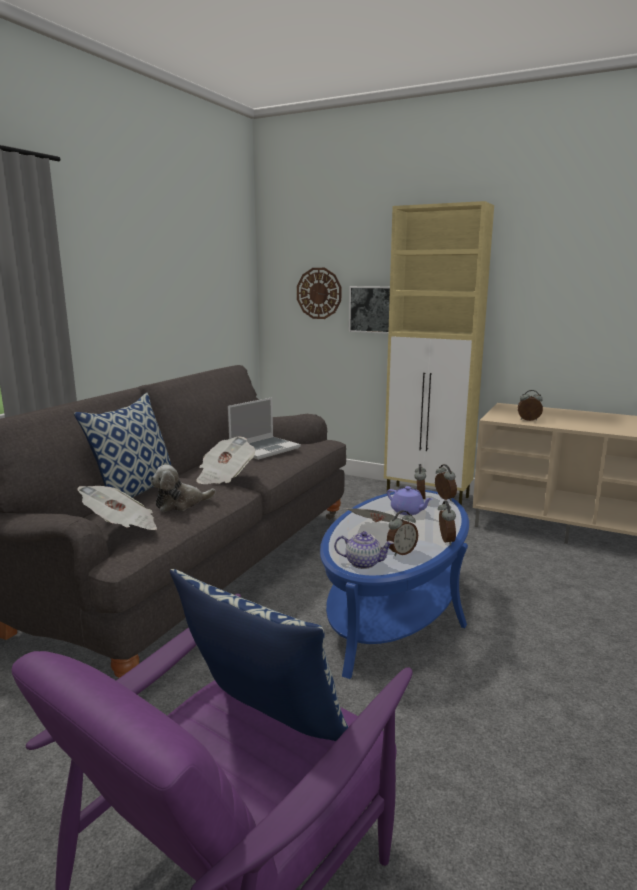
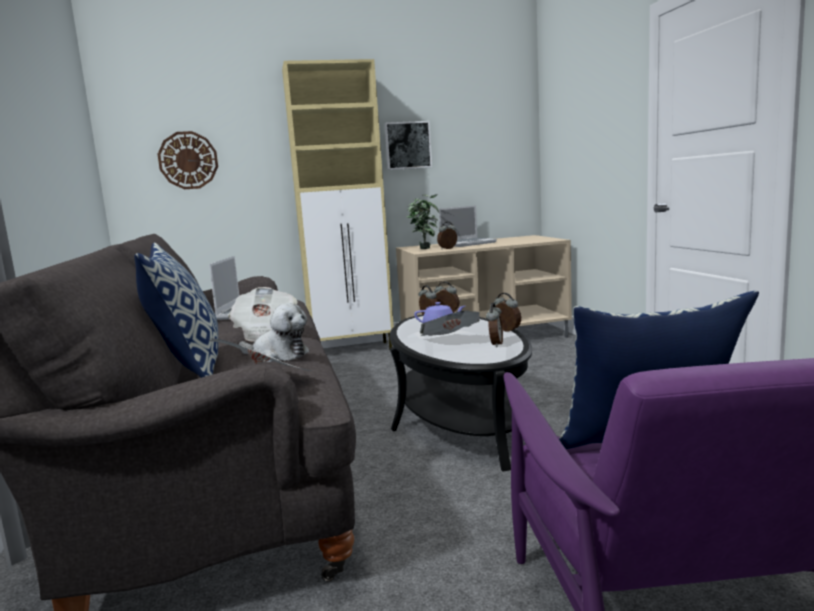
camera: 40 degrees left, 5 degrees down
(180, 504) = (278, 355): plush toy -> plush toy turned 90 degrees counterclockwise
(363, 563) = (487, 356): teapot -> none
(371, 309) = (255, 173): picture -> picture (407, 145)
(395, 608) = (459, 419): blue coffee table -> black coffee table
(511, 413) = (424, 248): none -> potted plant
(572, 416) = (468, 243): none -> laptop

